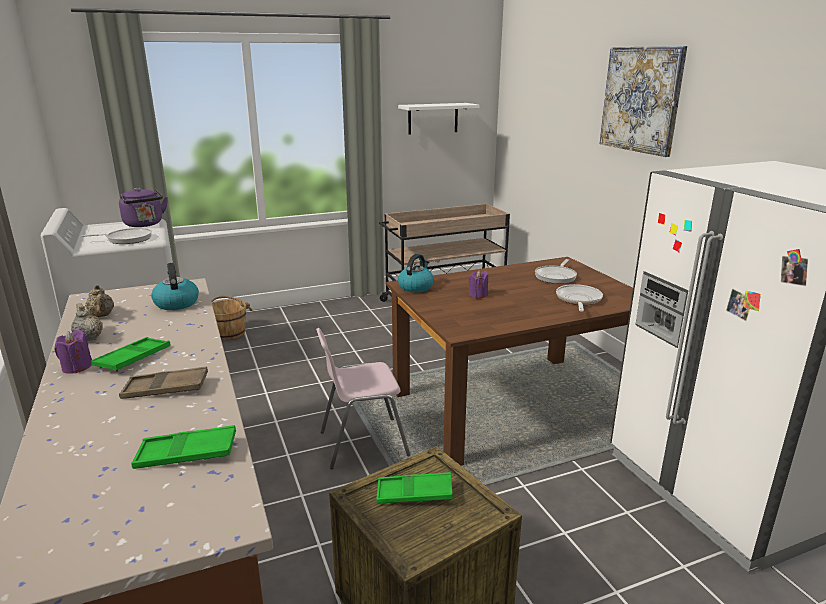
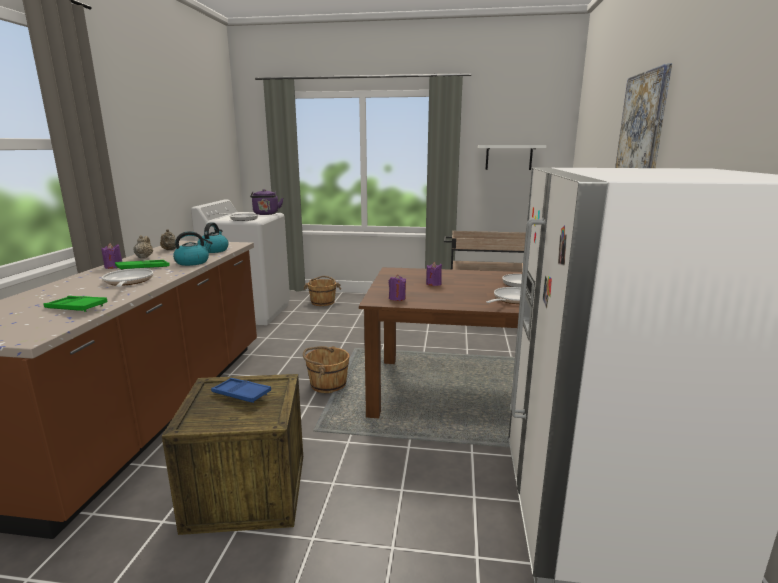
camera: 30 degrees right, 5 degrees down
(166, 389) = (128, 282): brown tray -> frying pan
(362, 443) = (327, 384): pink chair -> brown bucket
(414, 493) = (241, 394): green tray -> blue tray
(416, 287) = (397, 272): kettle -> kettle (193, 262)
(473, 323) = (397, 298): none -> purple candle

